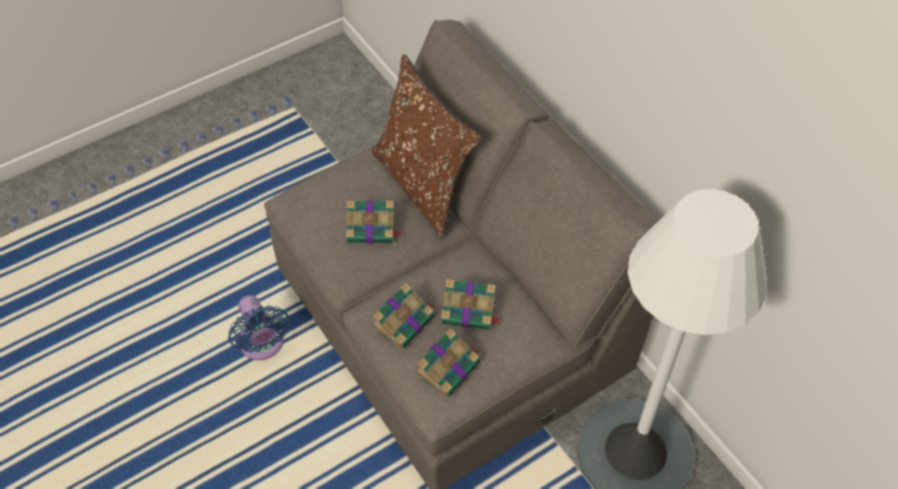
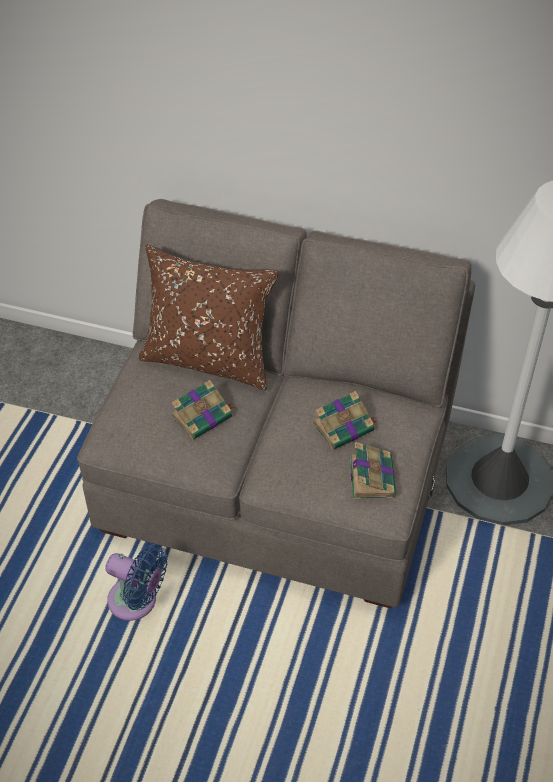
camera: 40 degrees left, 5 degrees down
(404, 321) = (303, 467): book -> none

